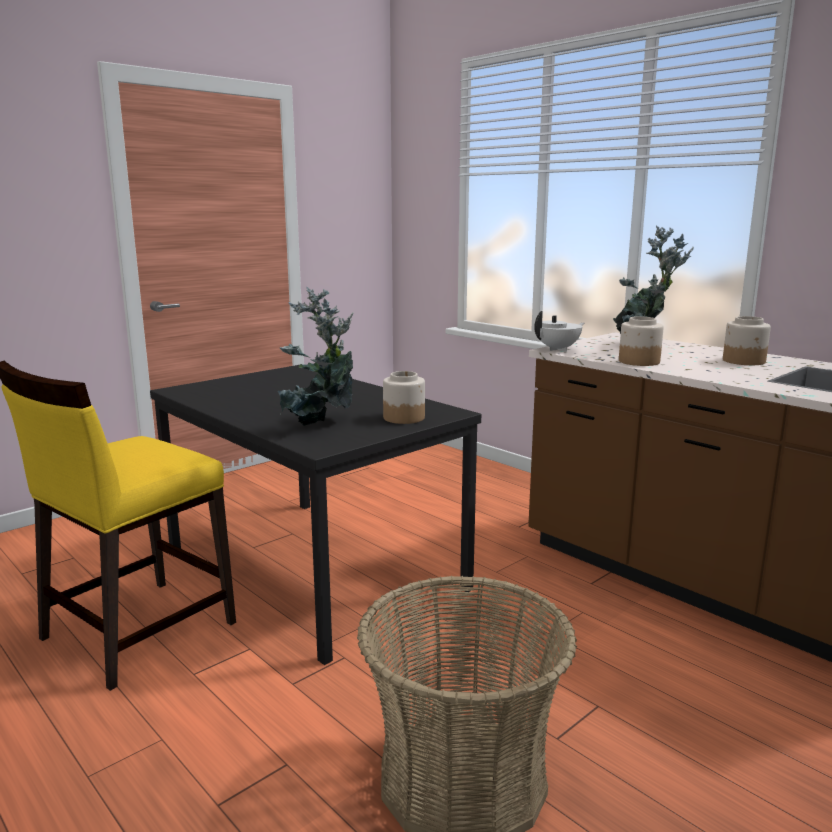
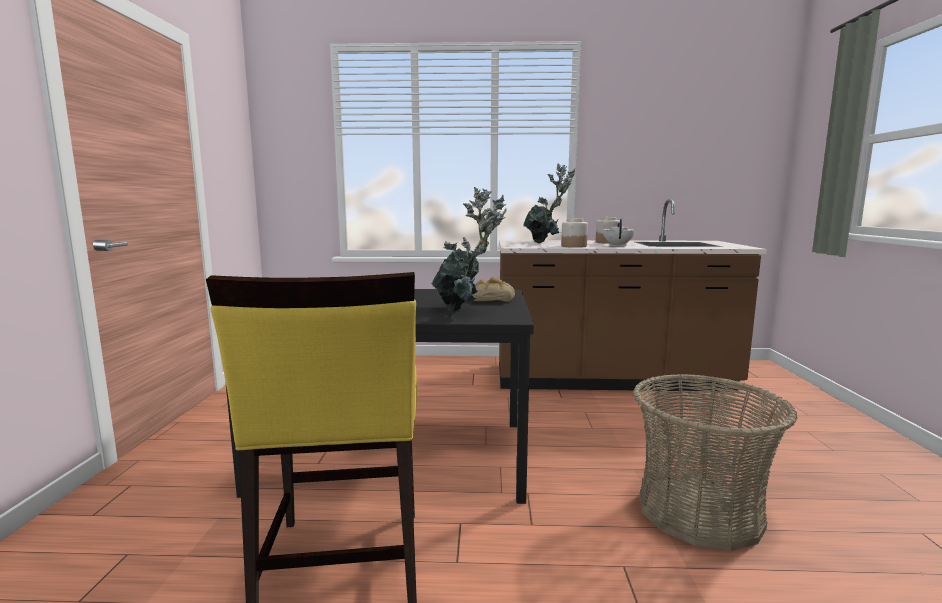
camera: 45 degrees left, 5 degrees down
(404, 418) = (492, 298): jar -> bread
(558, 349) = (514, 246): white teapot -> white teapot (618, 245)

